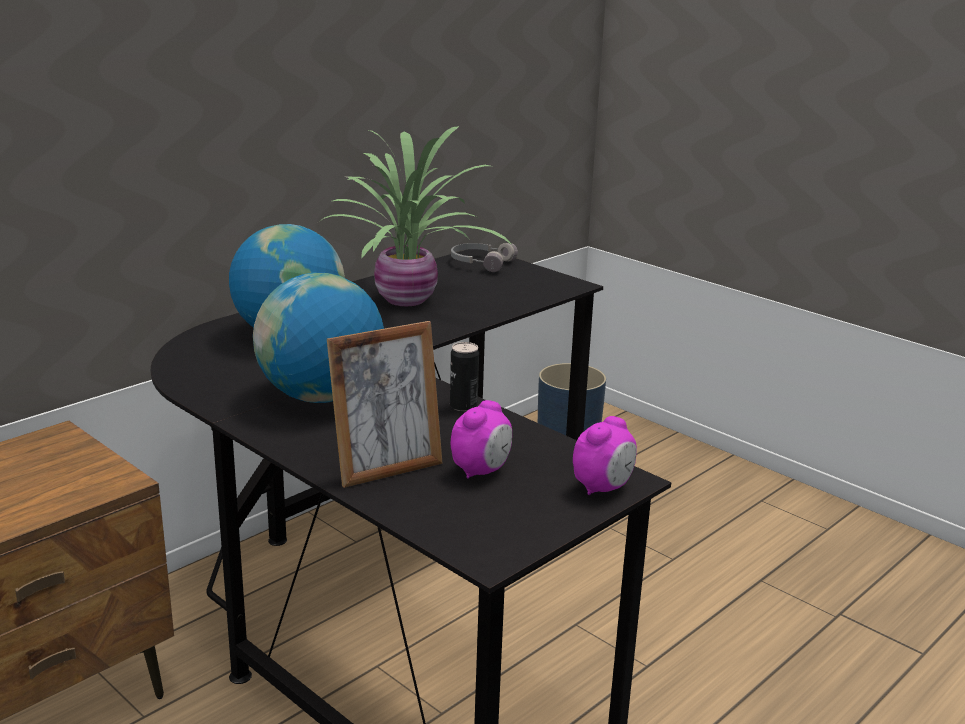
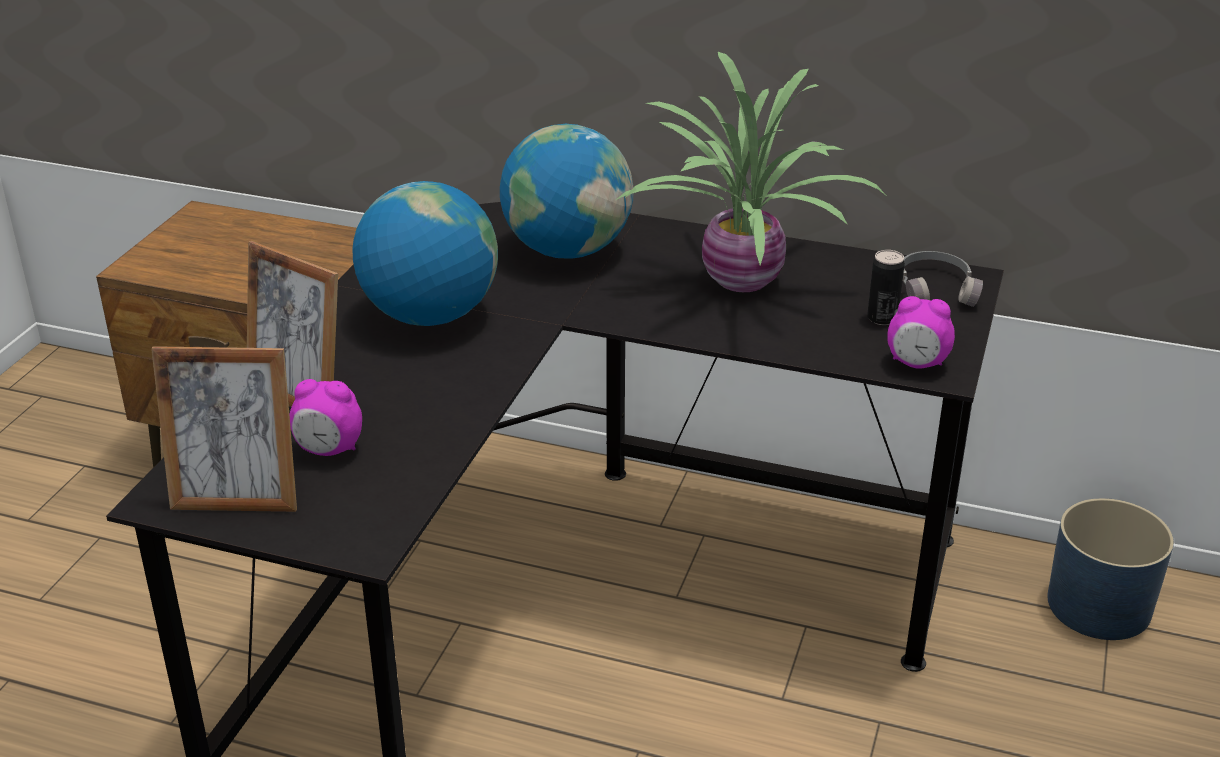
camera: 65 degrees right, 10 degrees up
(463, 406) = (474, 398): can -> can (882, 318)
(519, 520) = (237, 499): none -> picture frame
(603, 487) = (339, 535): alarm clock -> alarm clock (917, 364)

